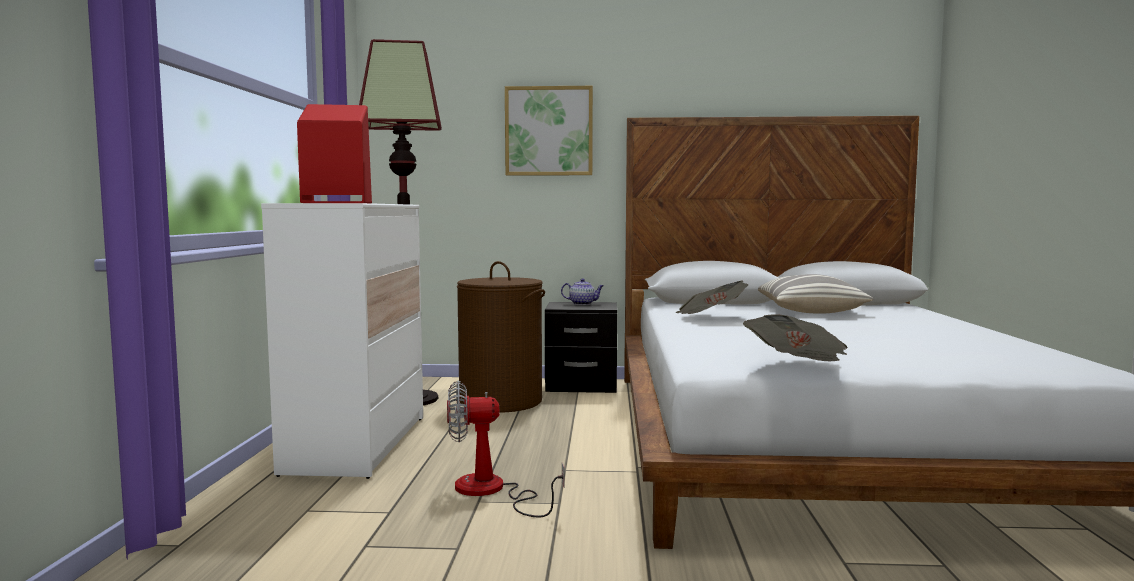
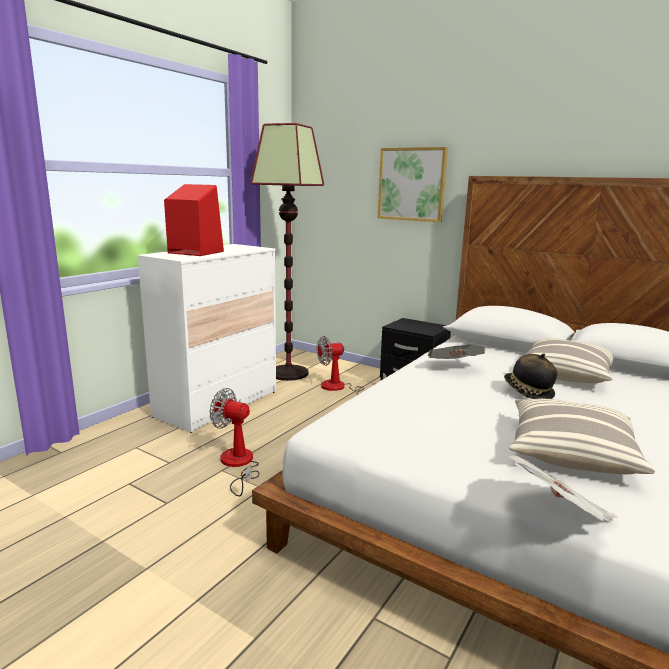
camera: 30 degrees right, 10 degrees up
(501, 401) = (340, 388): brown laundry basket -> fan
(583, 304) = (421, 324): teapot -> none
(797, 367) = (376, 453): newspaper -> newspaper (560, 514)
(814, 321) = (527, 392): none -> hat
(928, 345) = (570, 452): none -> pillow

